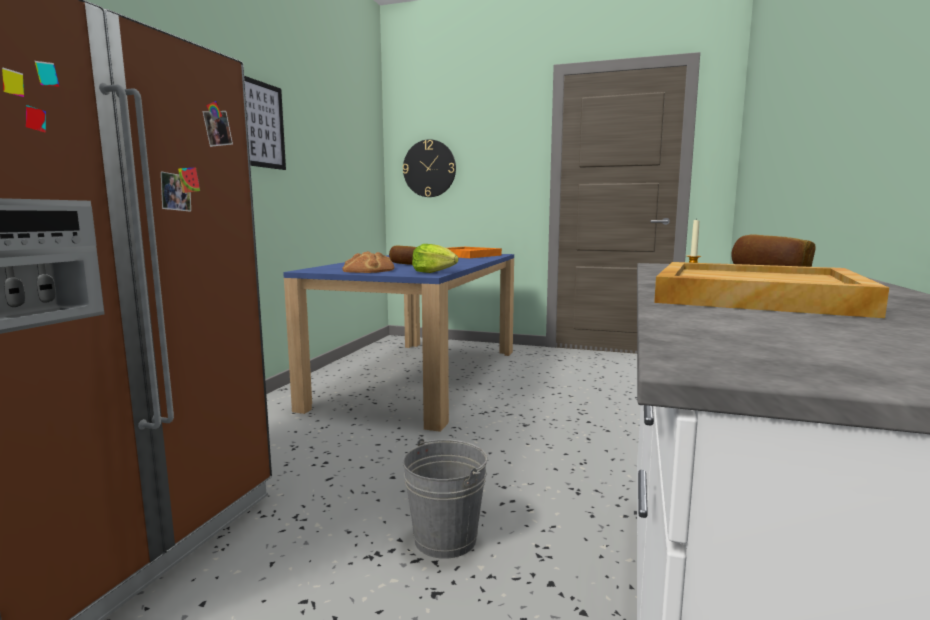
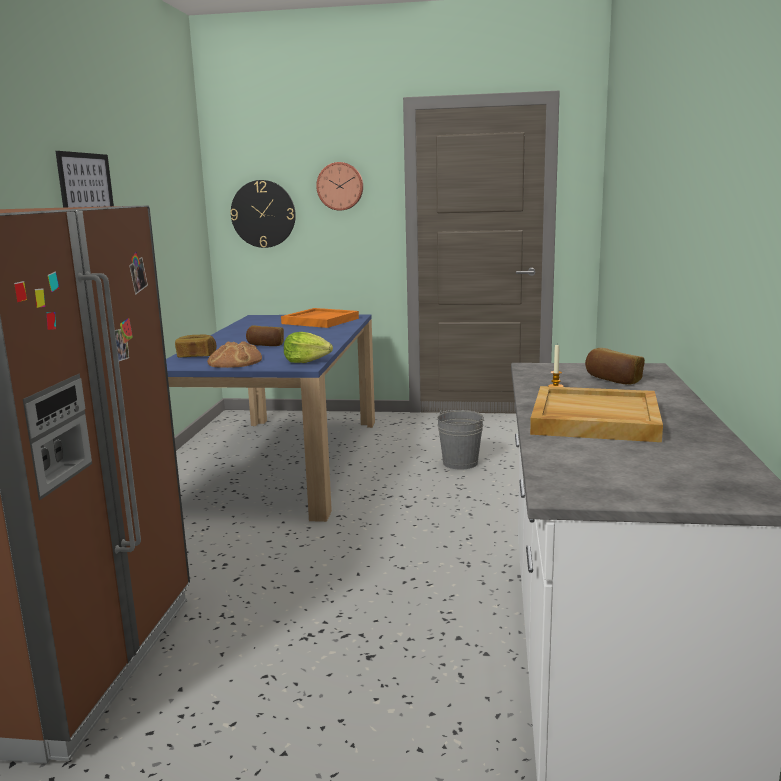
camera: 10 degrees left, 5 degrees up
(339, 267) = (196, 356): none -> bread
(445, 539) = (364, 616): grey bucket -> grey bucket (460, 463)
(495, 144) = (340, 186): none -> wall clock

